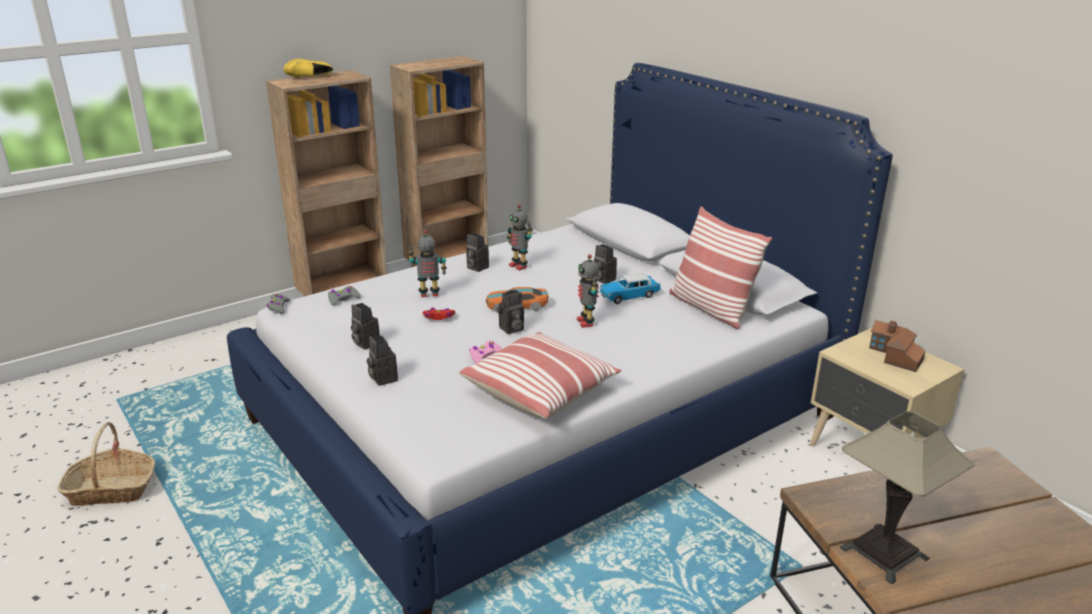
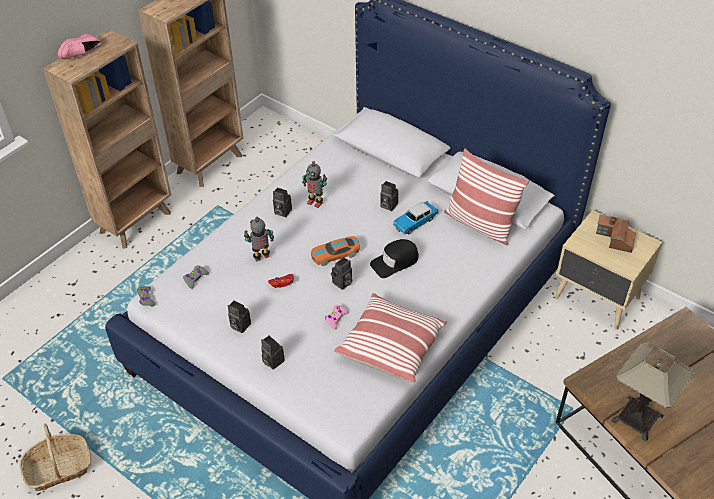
camera: 15 degrees left, 20 degrees up
(311, 77) = (82, 54): yellow shoe -> pink shoe
(586, 322) = (395, 262): toy robot -> black cap

